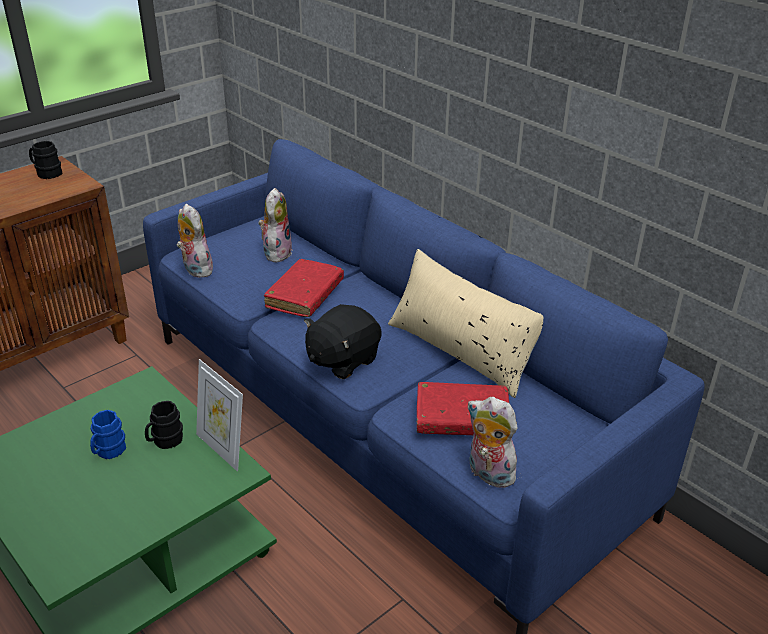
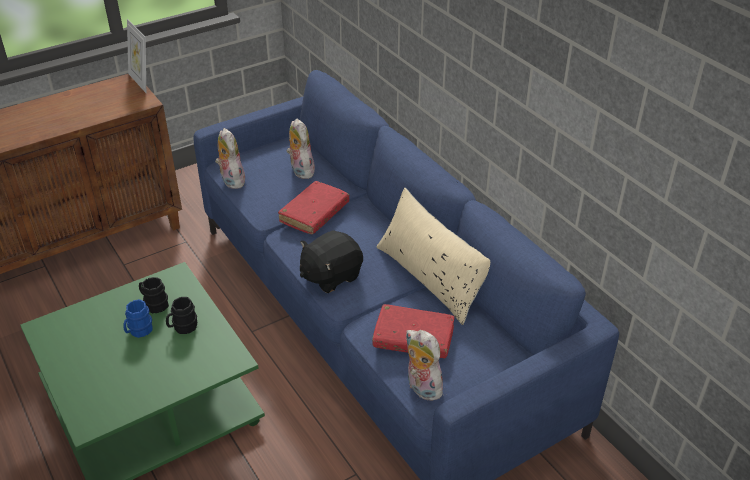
camera: 10 degrees right, 5 degrees up
(46, 173) = (119, 88): black mug -> black mug (154, 304)
(222, 448) = (225, 339): picture frame -> picture frame (141, 82)
(276, 252) = (300, 171): plush toy -> plush toy turned 45 degrees counterclockwise

